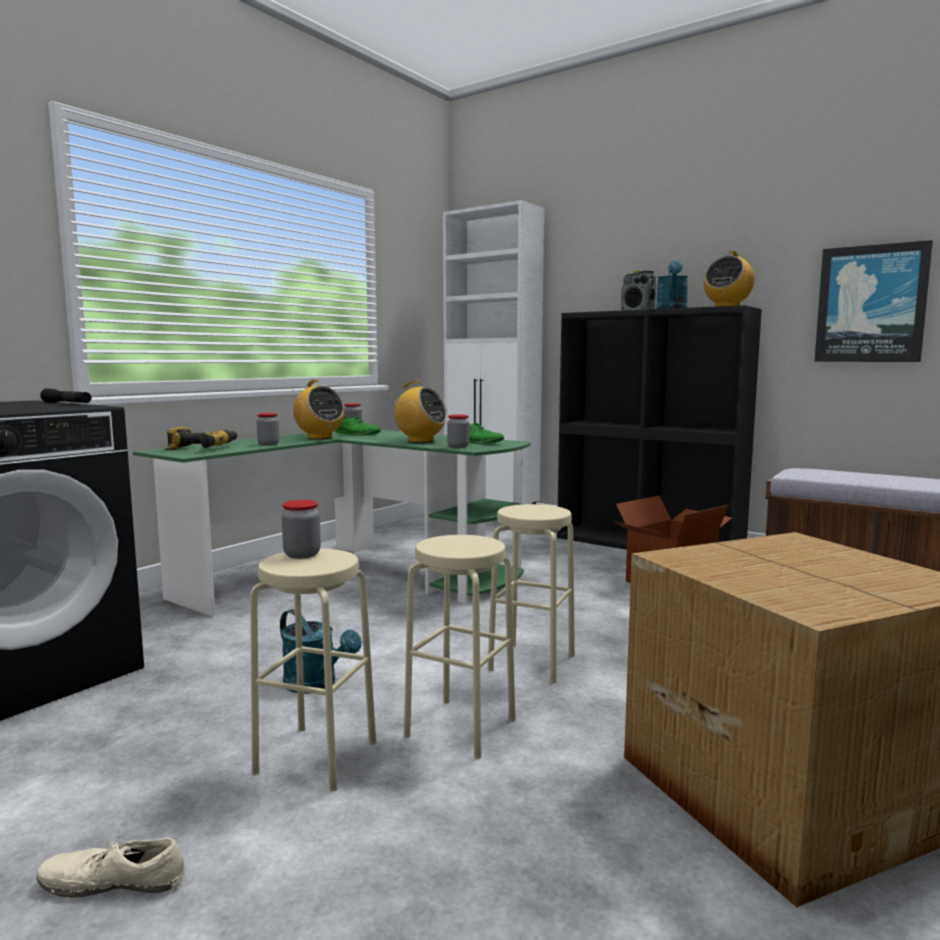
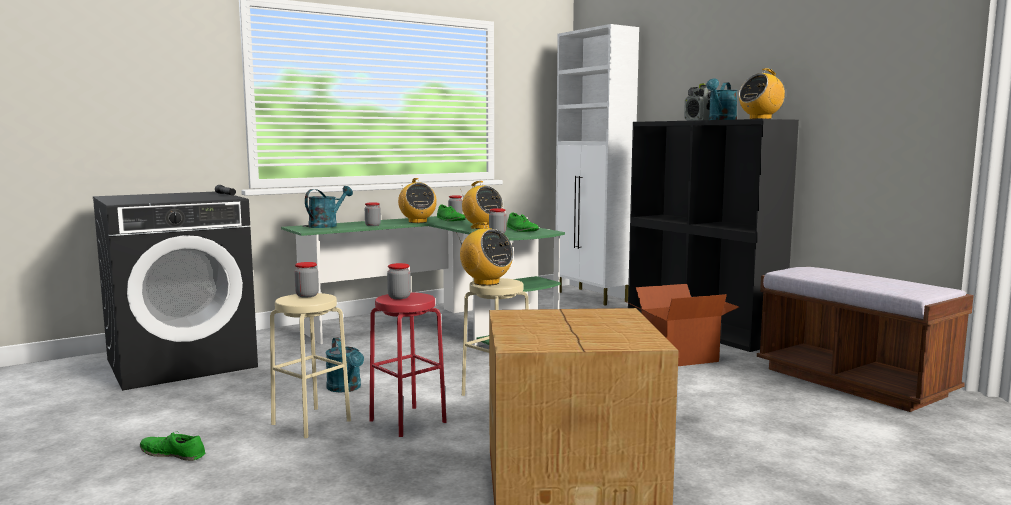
camera: 20 degrees right, 0 degrees up
(113, 881) = (173, 454): beige shoe -> green shoe
(203, 447) = (327, 225): power drill -> turquoise watering can
(449, 544) = (399, 297): none -> jar
(460, 727) = (407, 421): beige stool -> red stool
(522, 512) = (486, 283): none -> radio
(871, 304) = (888, 117): picture -> none

